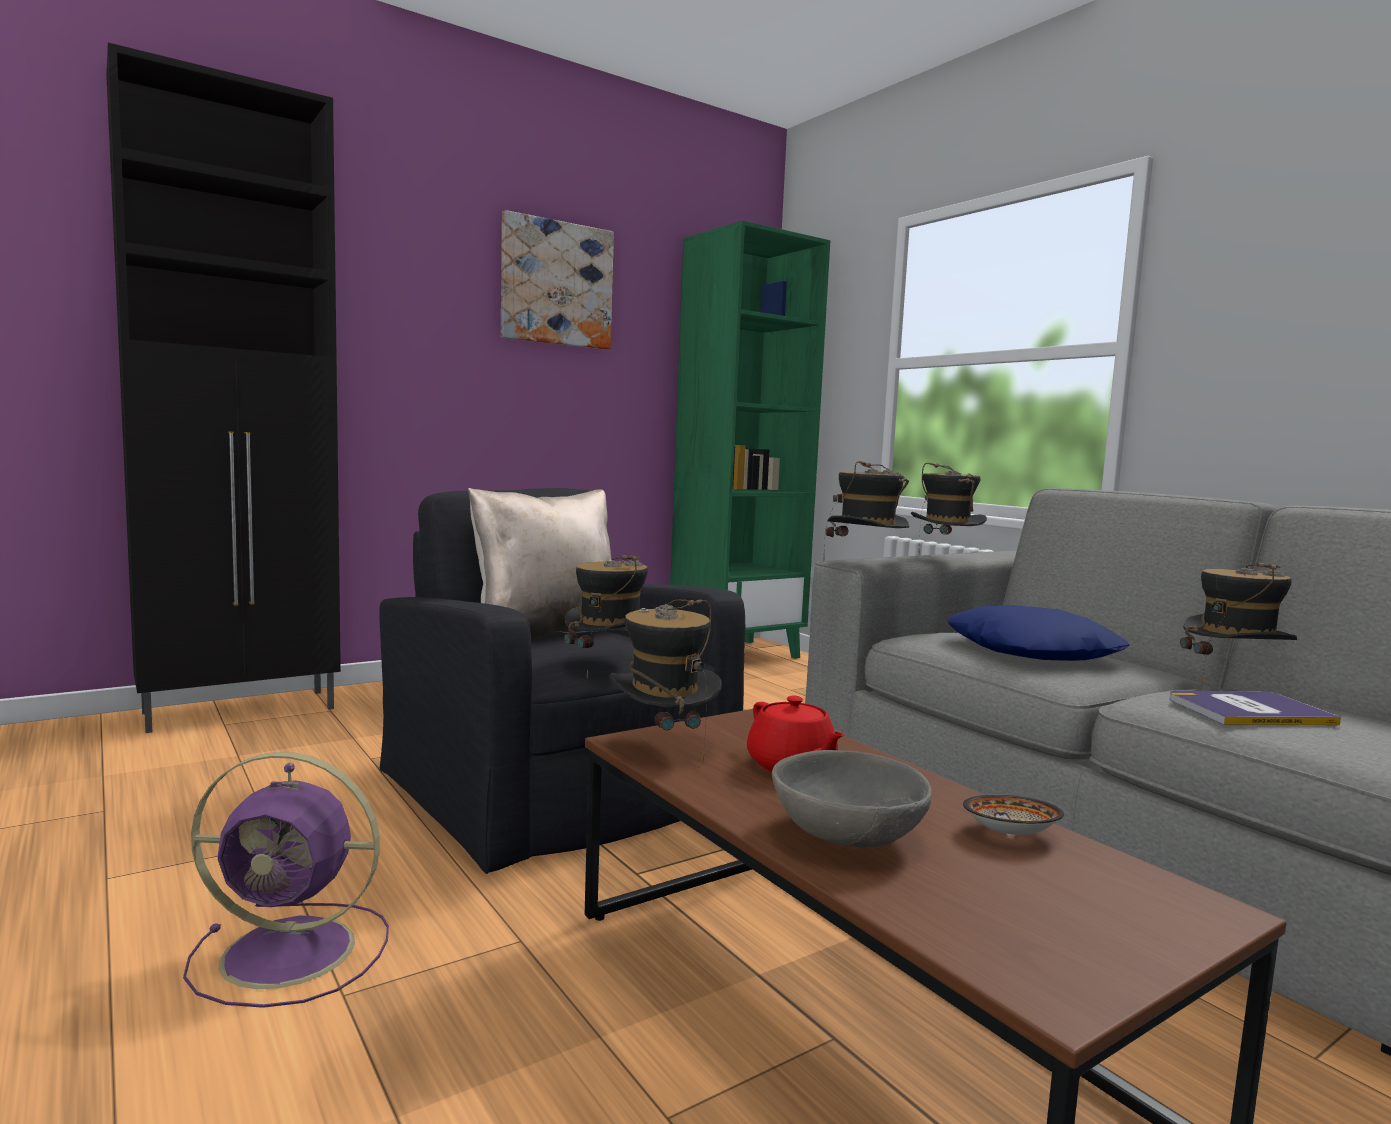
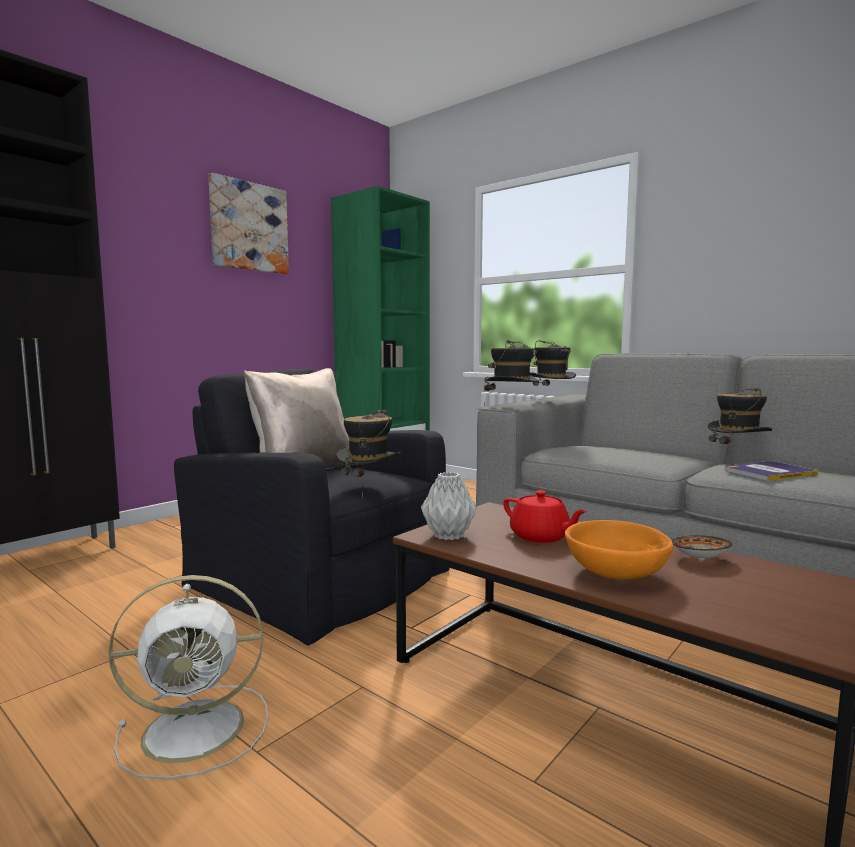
camera: 15 degrees left, 0 degrees up
(294, 952) = (199, 728): purple fan -> white fan
(662, 746) = (449, 535): hat -> grey vase
(848, 836) = (617, 573): grey bowl -> orange bowl
(1033, 651) = (623, 452): blue pillow -> none

